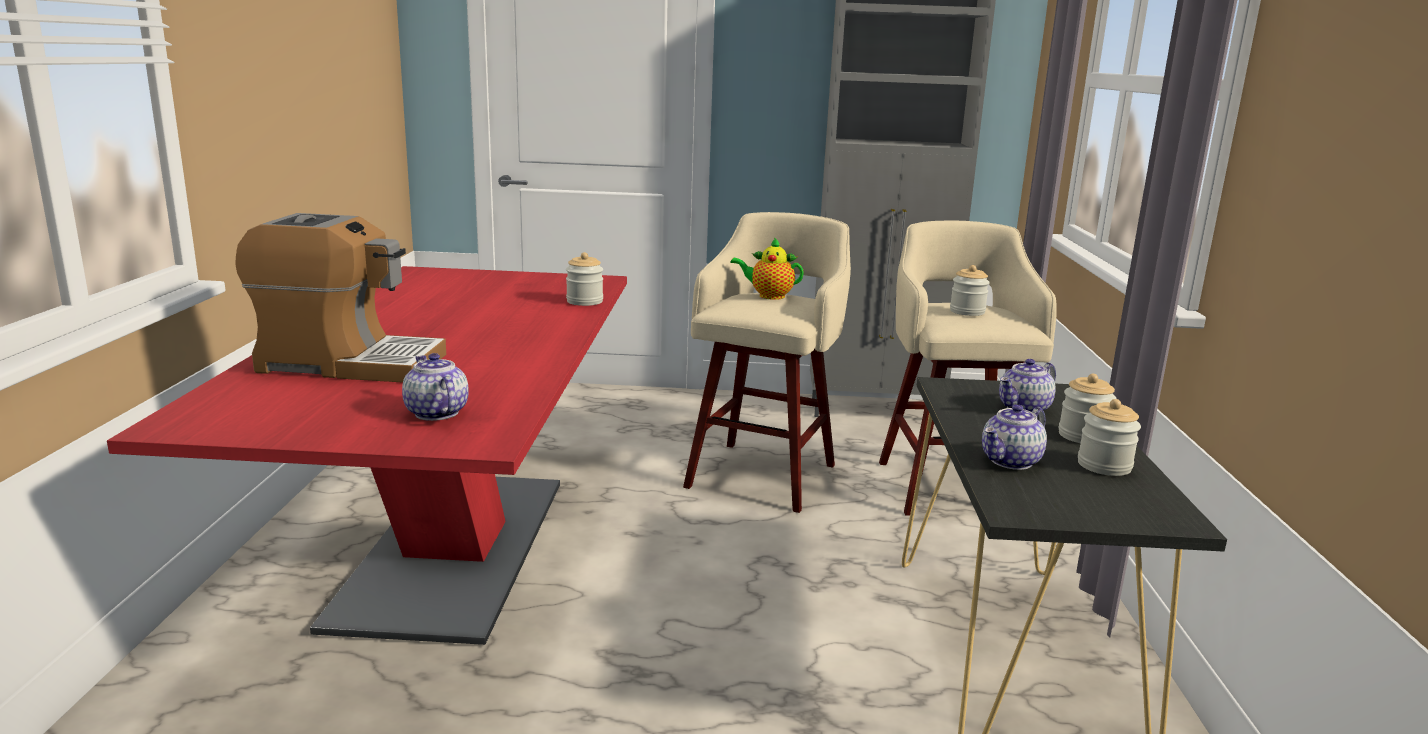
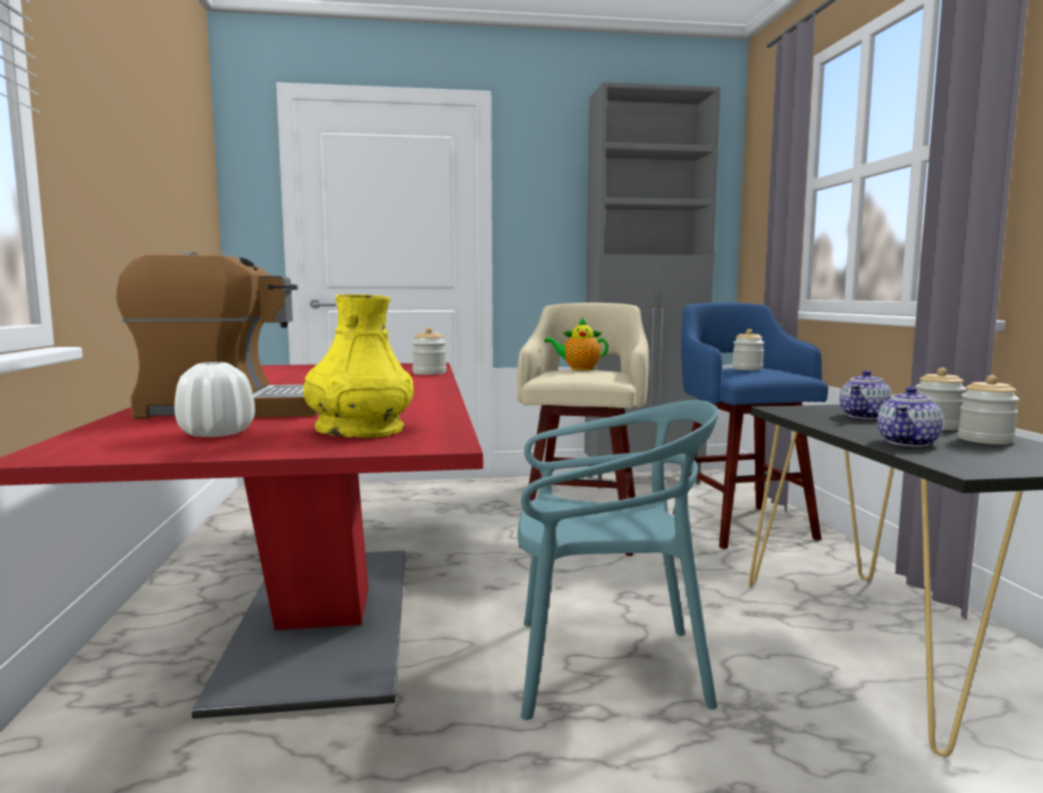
camera: 10 degrees left, 10 degrees down
(312, 406) = (217, 434): none -> white vase
(435, 413) = (360, 430): teapot -> yellow vase
(698, 637) = (606, 667): none -> turquoise chair
(949, 485) = (740, 524): beige stool -> blue stool

